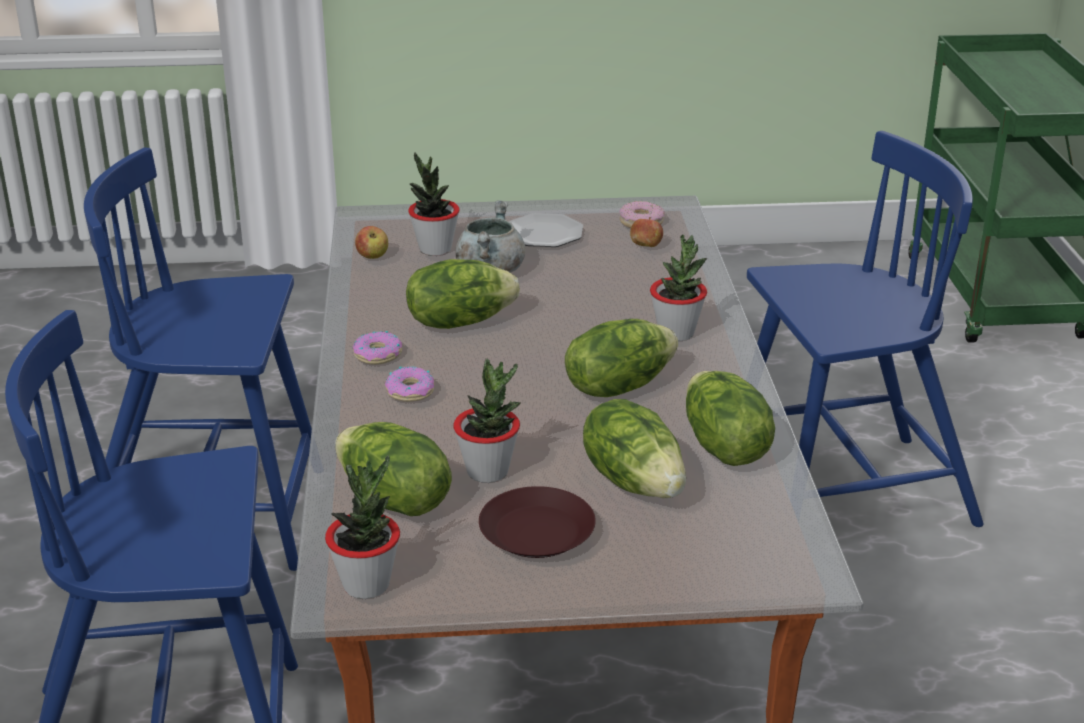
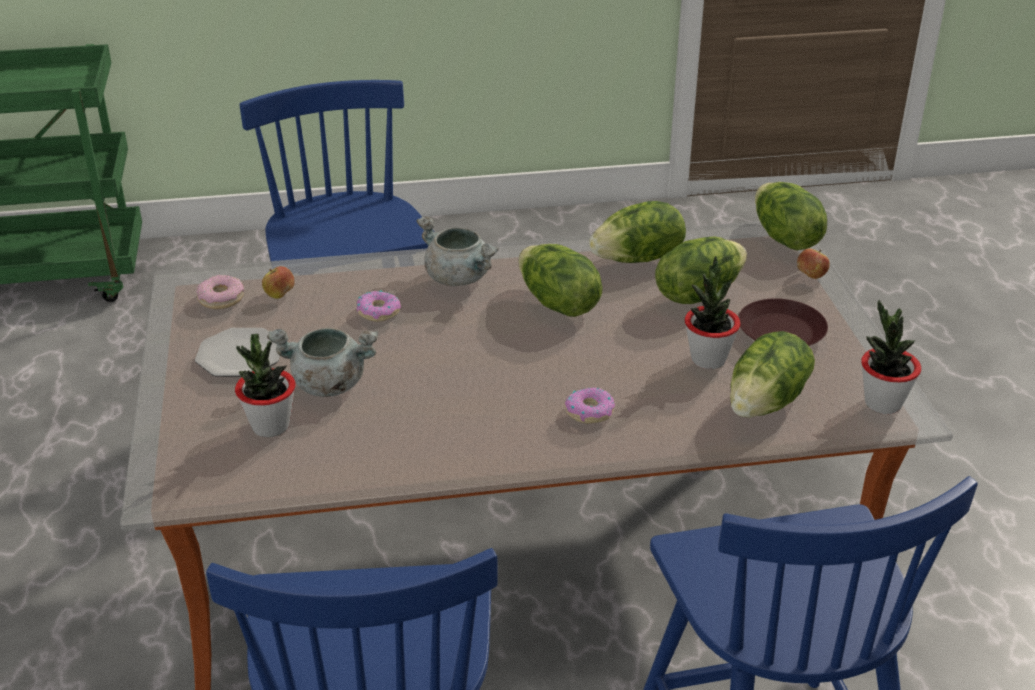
camera: 95 degrees left, 5 degrees up
(372, 257) = (287, 471): apple -> apple (811, 276)
(378, 355) = (523, 439): donut -> donut (378, 312)
(459, 321) = (446, 395): lettuce -> lettuce (784, 238)
(676, 333) = (460, 278): potted plant -> grey cooking pot

